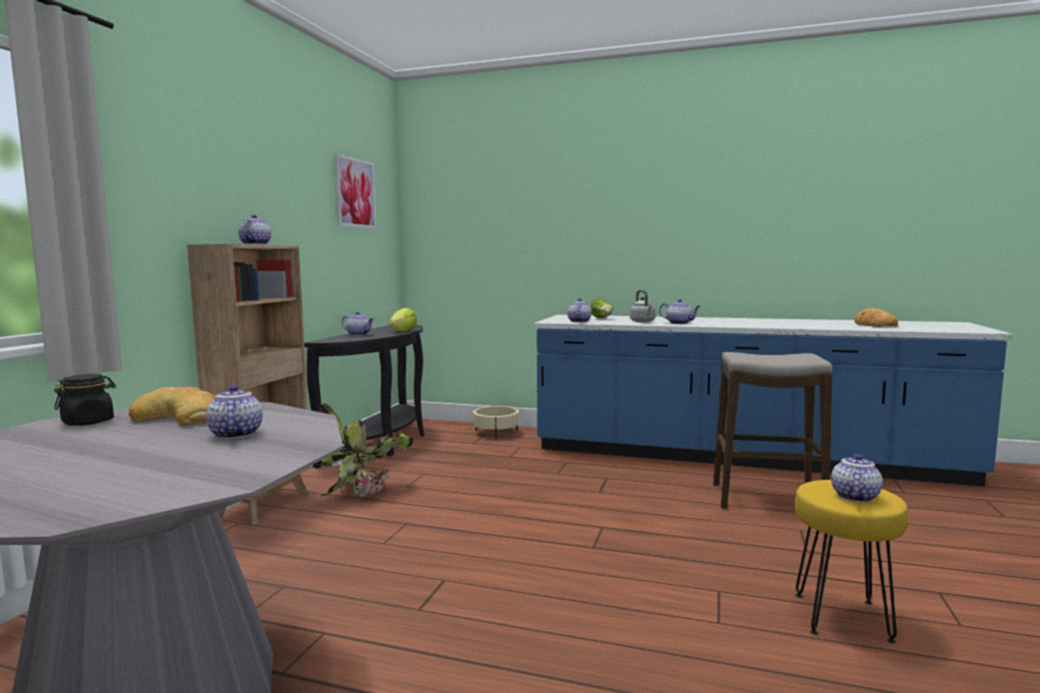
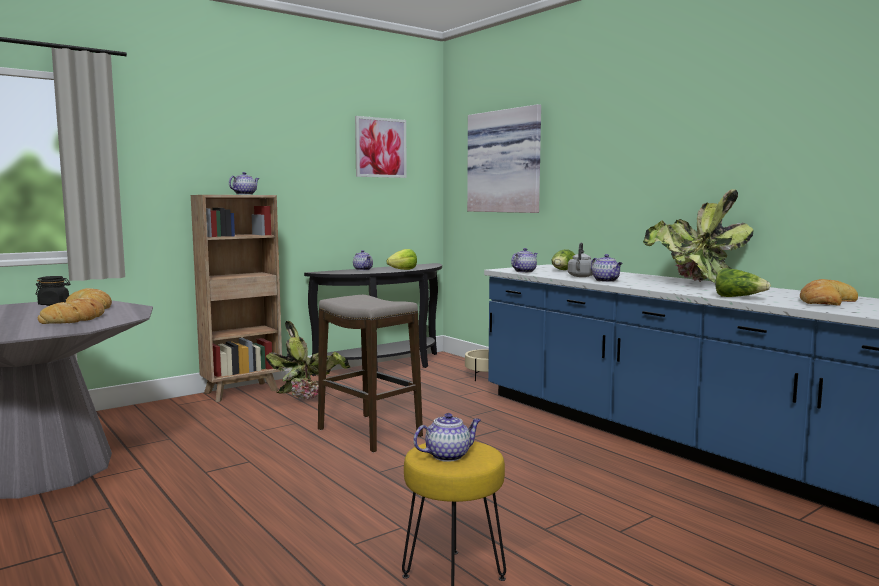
camera: 35 degrees right, 0 degrees up
(235, 434) = (76, 319): teapot -> bread
(493, 213) = (506, 161): none -> picture
(740, 320) = (693, 283): none -> potted plant
(766, 499) = (612, 482): stool -> stool (369, 433)
(821, 327) = (738, 297): none -> lettuce

